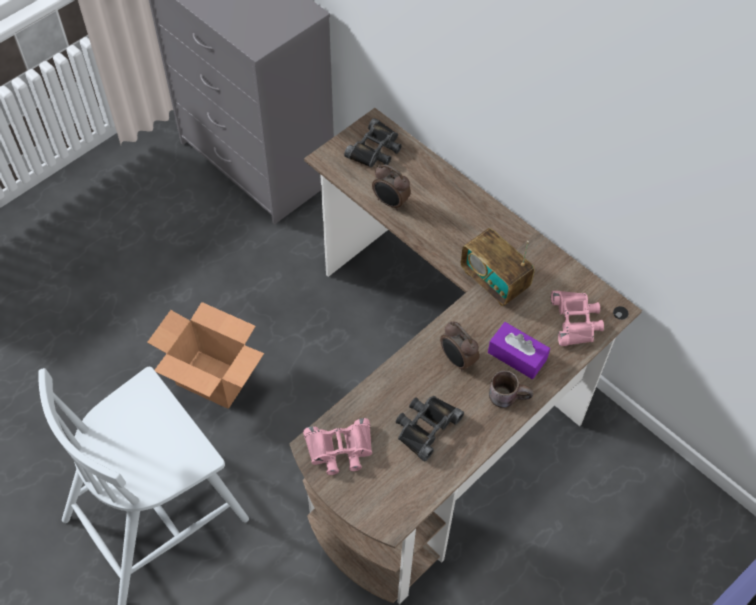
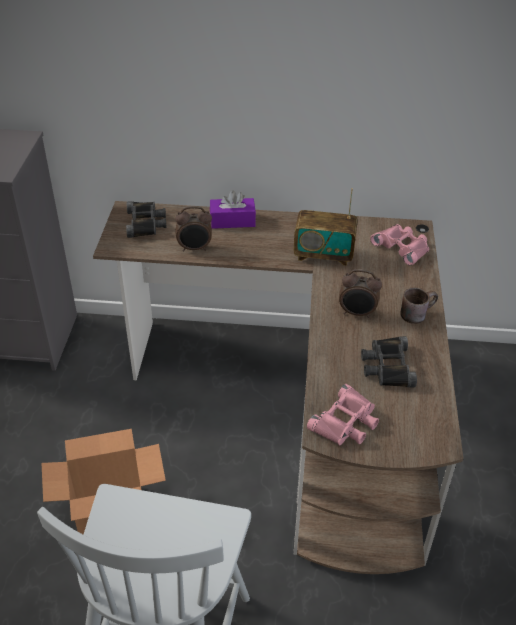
camera: 40 degrees left, 15 degrees down
(517, 356) = (392, 287): purple tissue box -> purple tissue box (232, 221)

